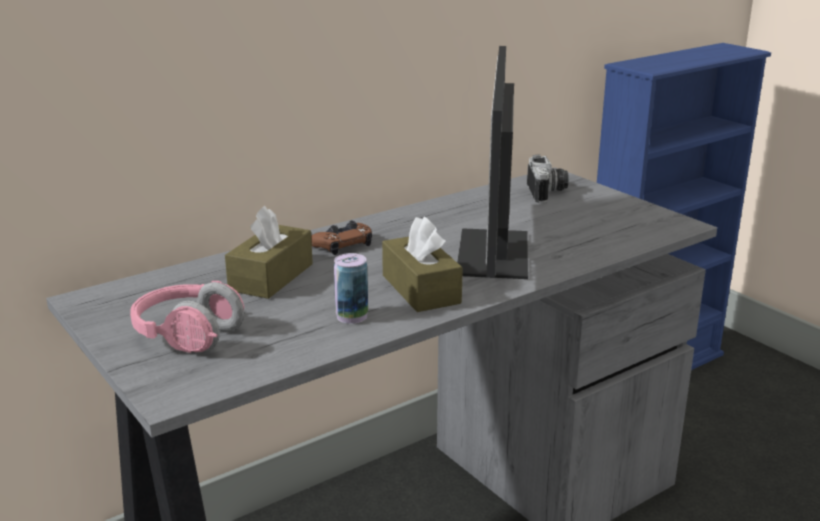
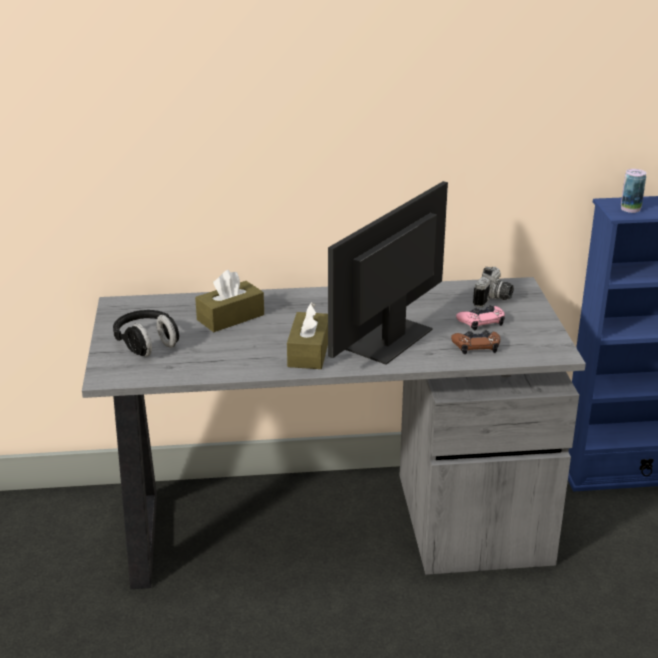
camera: 30 degrees right, 5 degrees up
(188, 336) = (147, 344): pink headphones -> black headphones
(342, 244) = (299, 305): brown game controller -> brown game controller (476, 346)
(352, 316) = (247, 358): can -> can (630, 209)
(565, 214) = (481, 321): none -> pink game controller

